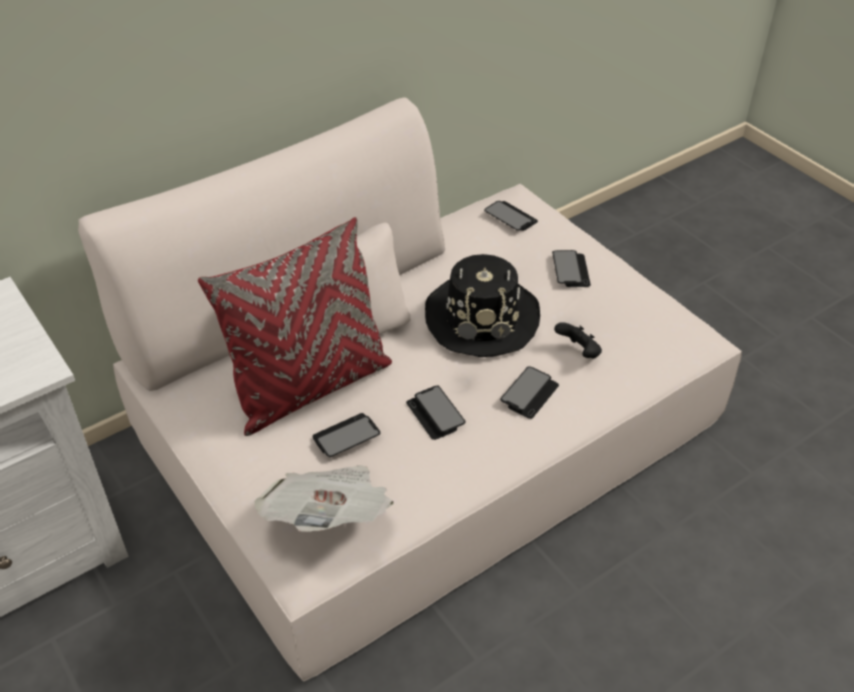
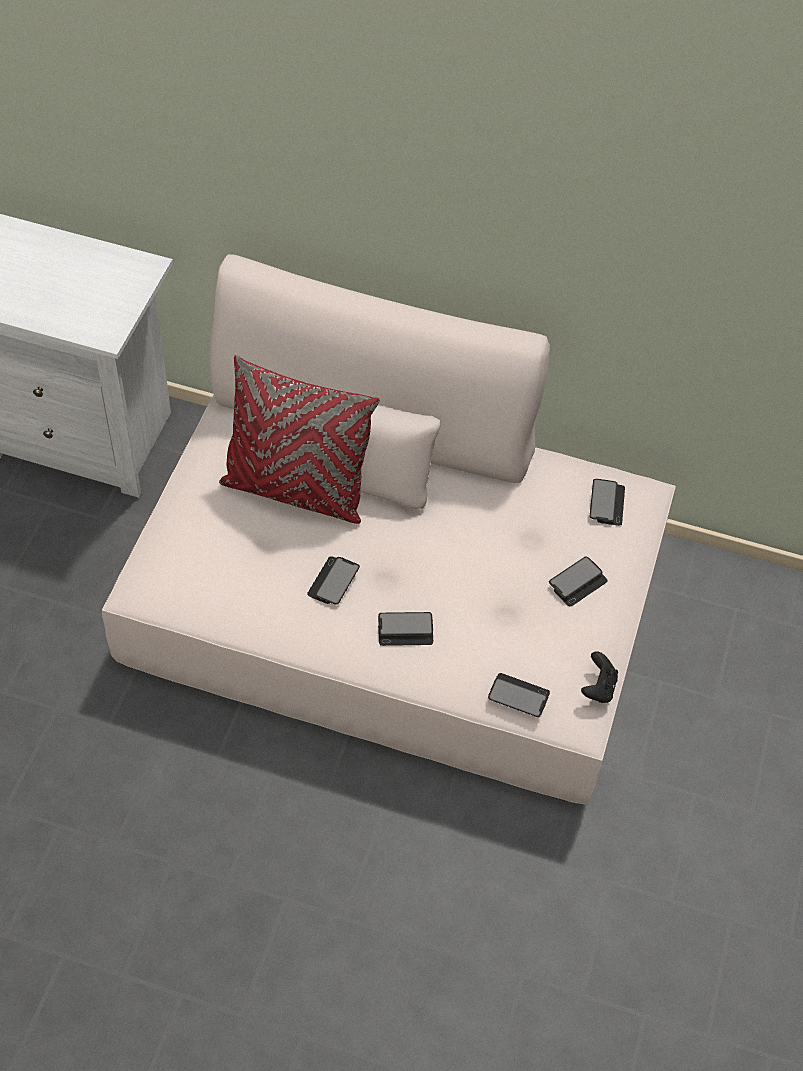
camera: 50 degrees right, 10 degrees up
(330, 517) = (190, 576): newspaper -> none
(346, 436) = (269, 541): phone -> phone (518, 696)
(482, 317) = (463, 552): black hat -> none
(578, 352) = (481, 639): black game controller -> black game controller (598, 688)

